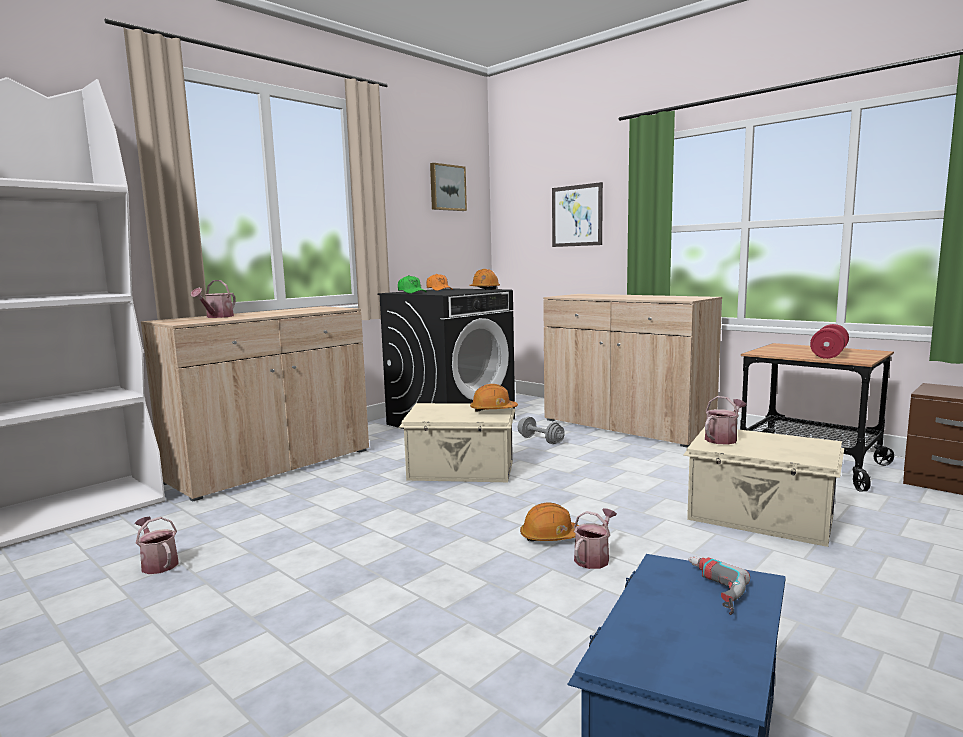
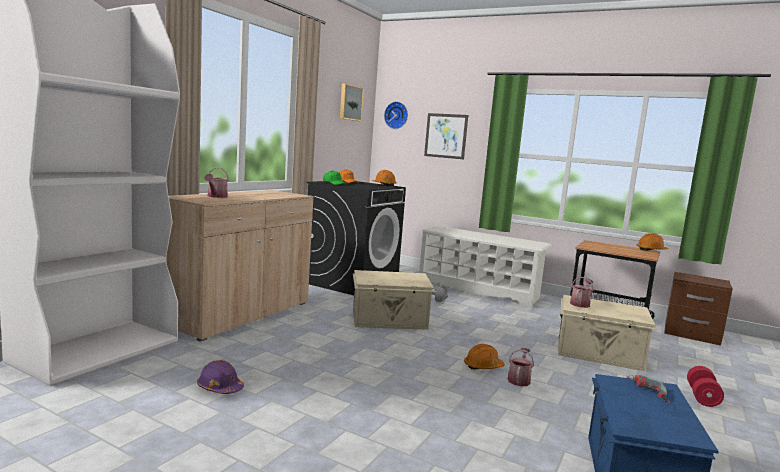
camera: 15 degrees left, 0 degrees up
(158, 563) = (220, 388): watering can -> purple hard hat
(493, 410) = (416, 278): orange hard hat -> orange hard hat (651, 250)
(515, 197) = (396, 115): none -> wall clock
(626, 426) = (479, 290): beige cabinet -> white shoe rack
(828, 355) = (627, 251): red dumbbell -> red dumbbell (702, 397)

